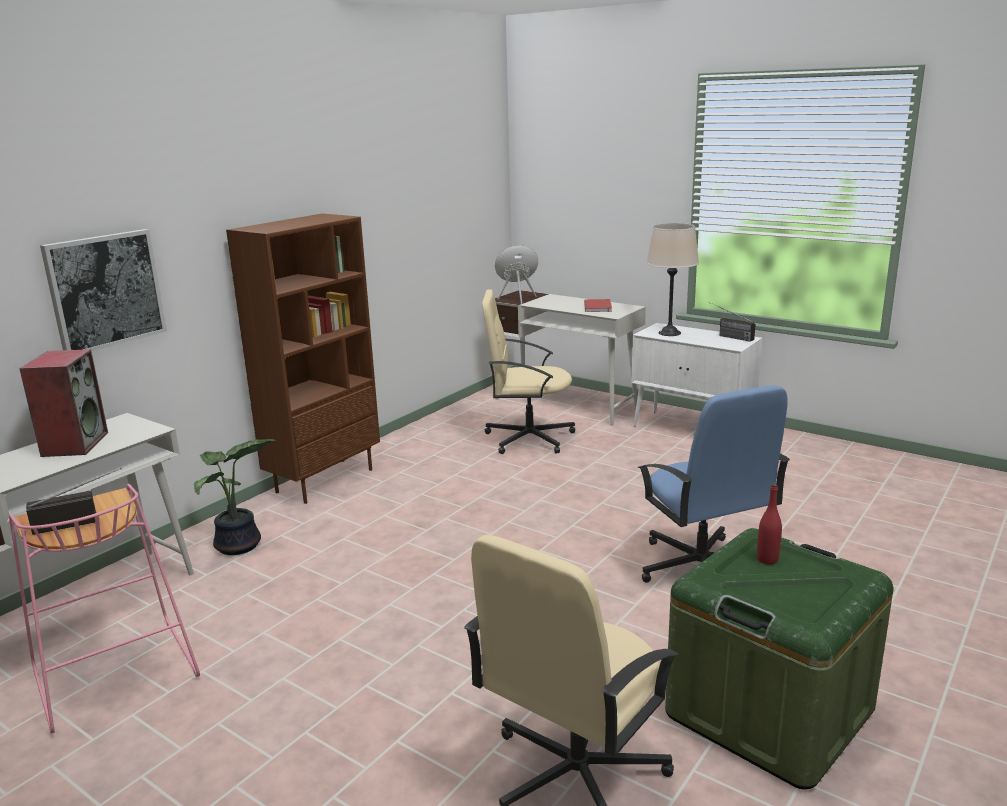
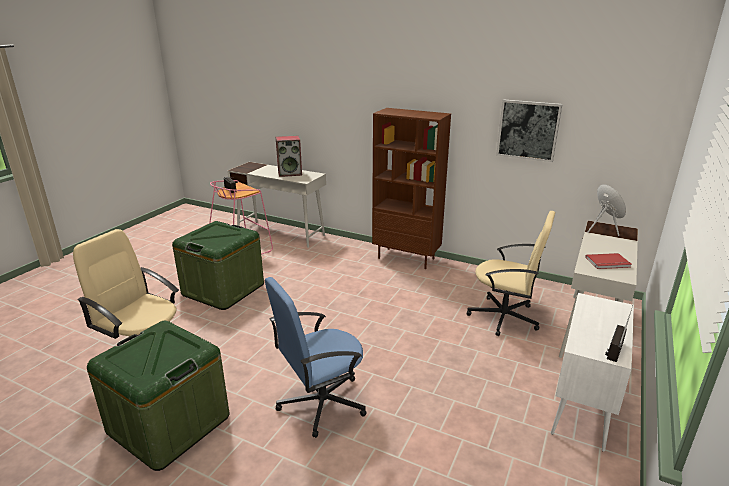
camera: 80 degrees right, 5 degrees up
(105, 290) = (329, 119): picture -> picture (528, 130)
(239, 547) = (331, 252): potted plant -> none
(319, 686) = (223, 289): none -> green storage box
(527, 438) = (504, 317): beige office chair -> beige office chair turned 120 degrees clockwise
(669, 333) = (599, 311): beige table lamp -> none
(767, 559) = (176, 350): red bottle -> none

